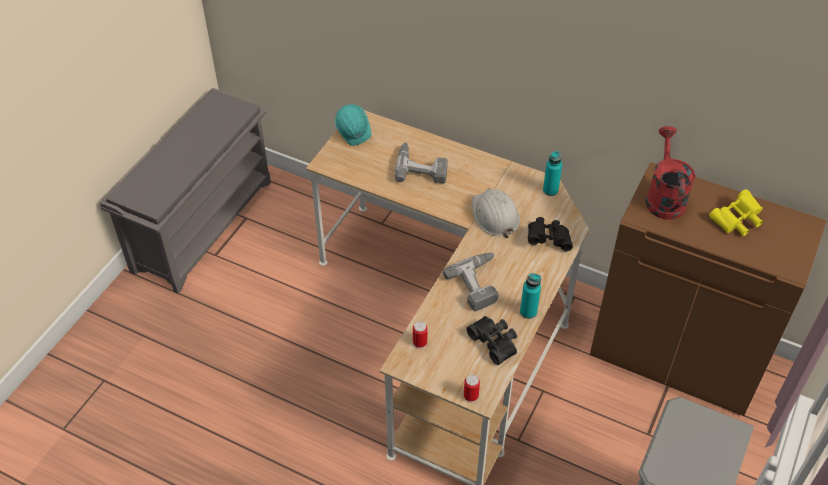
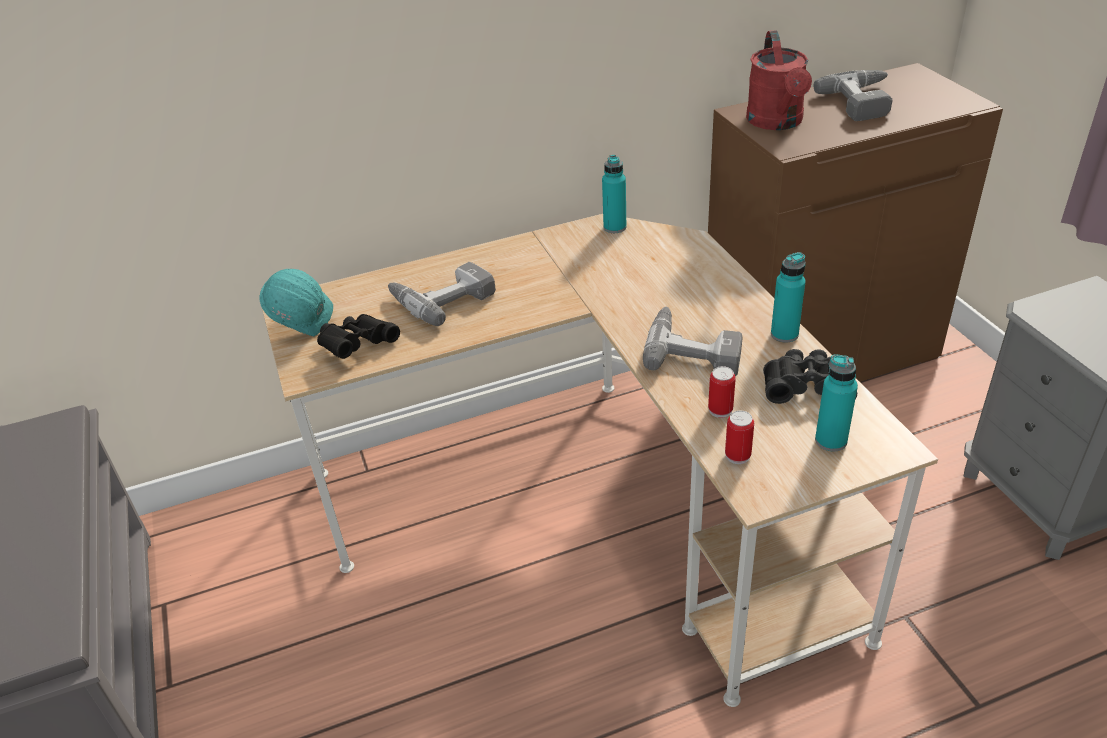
camera: 45 degrees left, 10 degrees down
(463, 371) = (831, 441): none -> turquoise bottle
(471, 396) = (883, 456): can -> can (720, 410)
(494, 216) = (599, 283): white hard hat -> none
(548, 239) = (686, 264): black binoculars -> black binoculars (357, 346)
(664, 197) = (777, 123): red watering can -> red watering can turned 135 degrees counterclockwise
(736, 221) = (864, 102): yellow binoculars -> power drill

